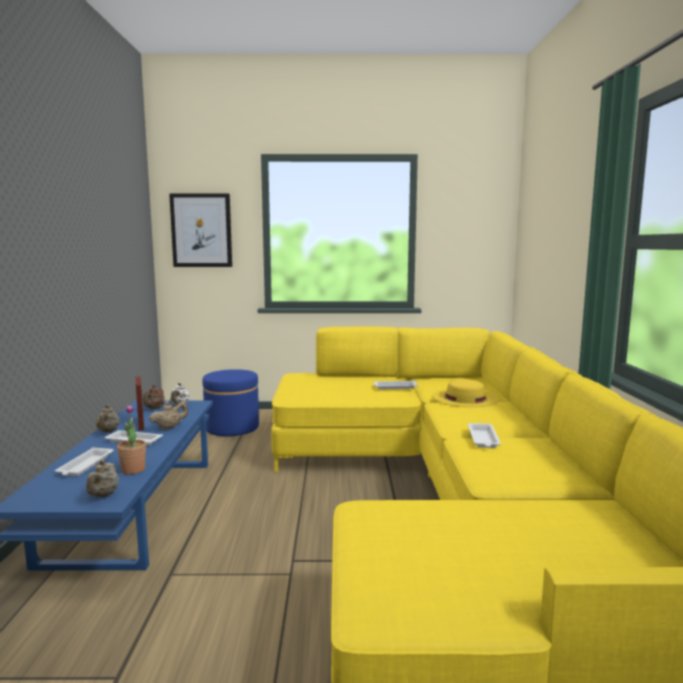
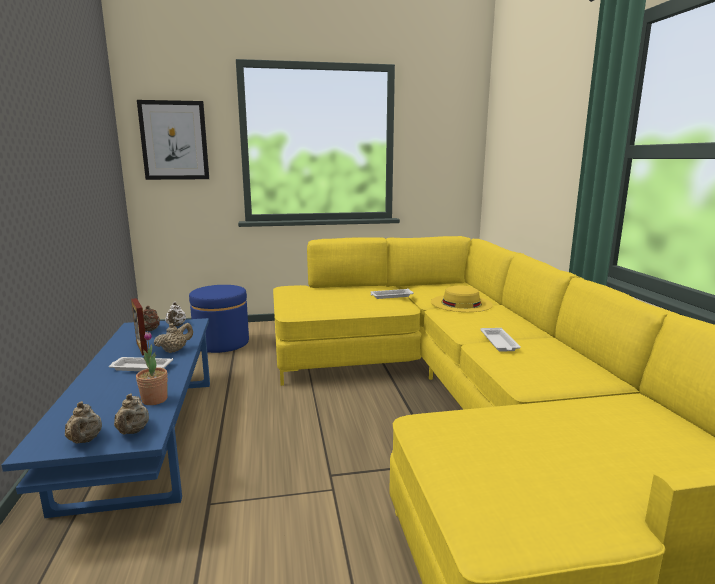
camera: 10 degrees left, 5 degrees up
(85, 466) = (97, 399): white tray -> none
(108, 431) = (108, 359): beige teapot -> beige teapot (85, 440)

